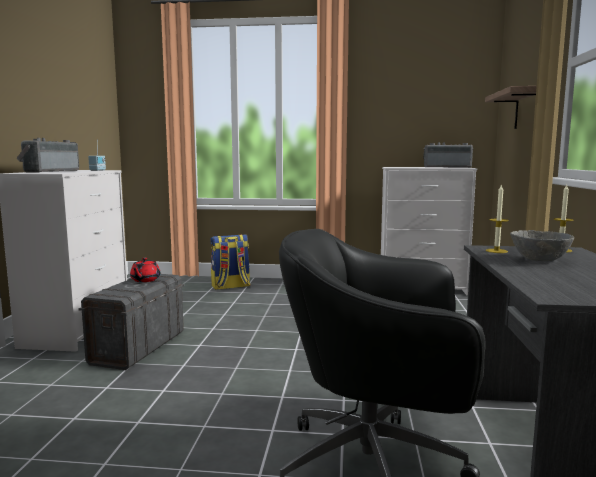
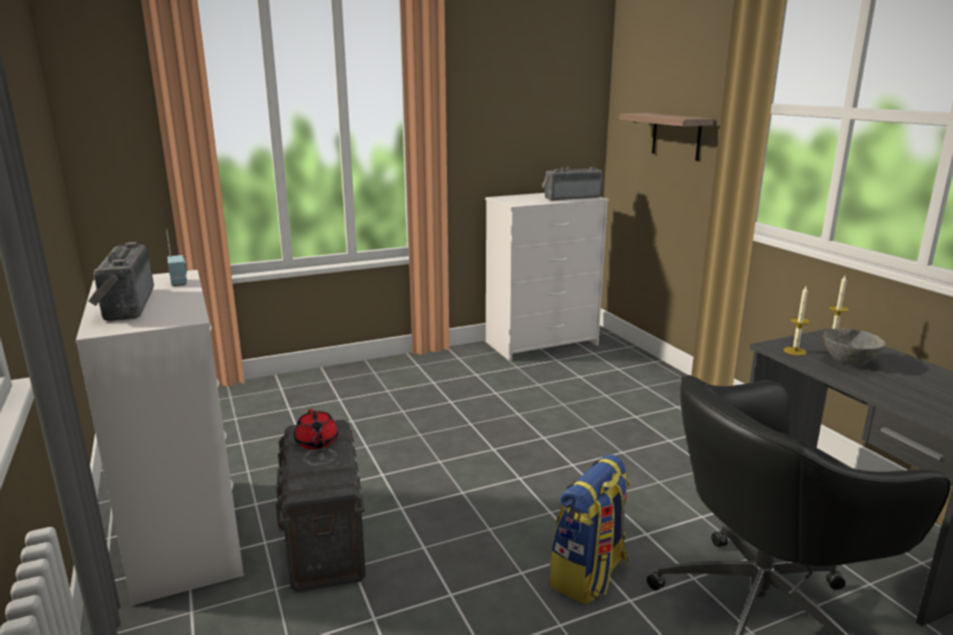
camera: 30 degrees left, 10 degrees up
(230, 287) = (311, 392): backpack -> backpack (589, 576)

